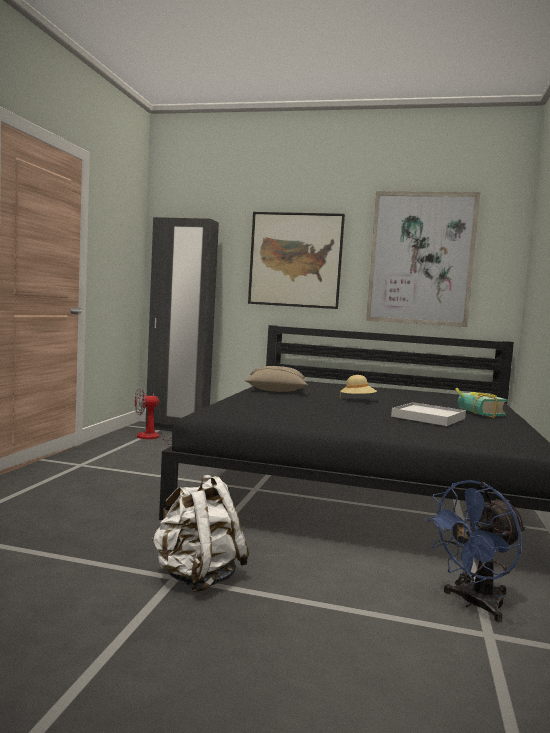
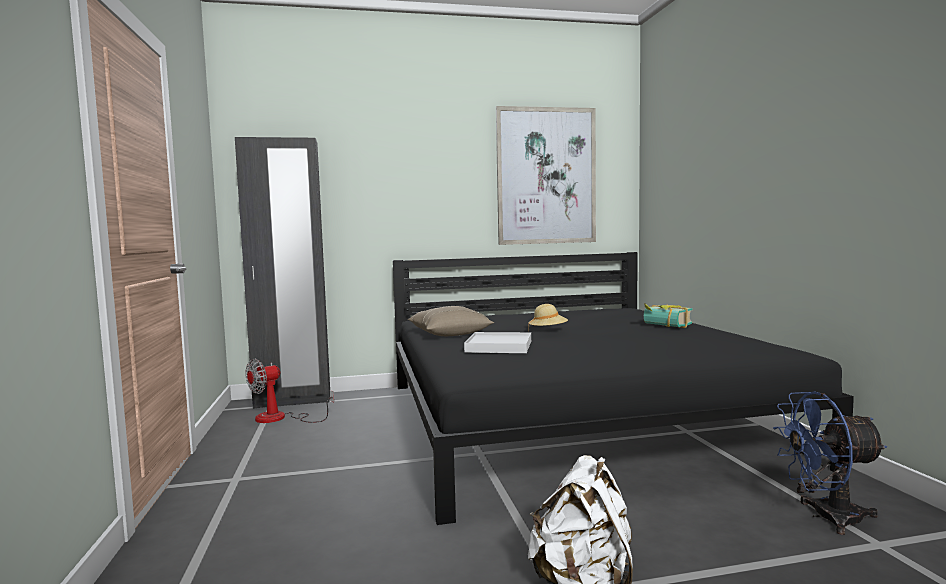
camera: 25 degrees left, 0 degrees up
(295, 260) = (414, 184): picture -> none
(428, 417) = (647, 338): white tray -> white tray (499, 346)
(474, 604) = (826, 517): blue fan -> blue fan turned 60 degrees clockwise

